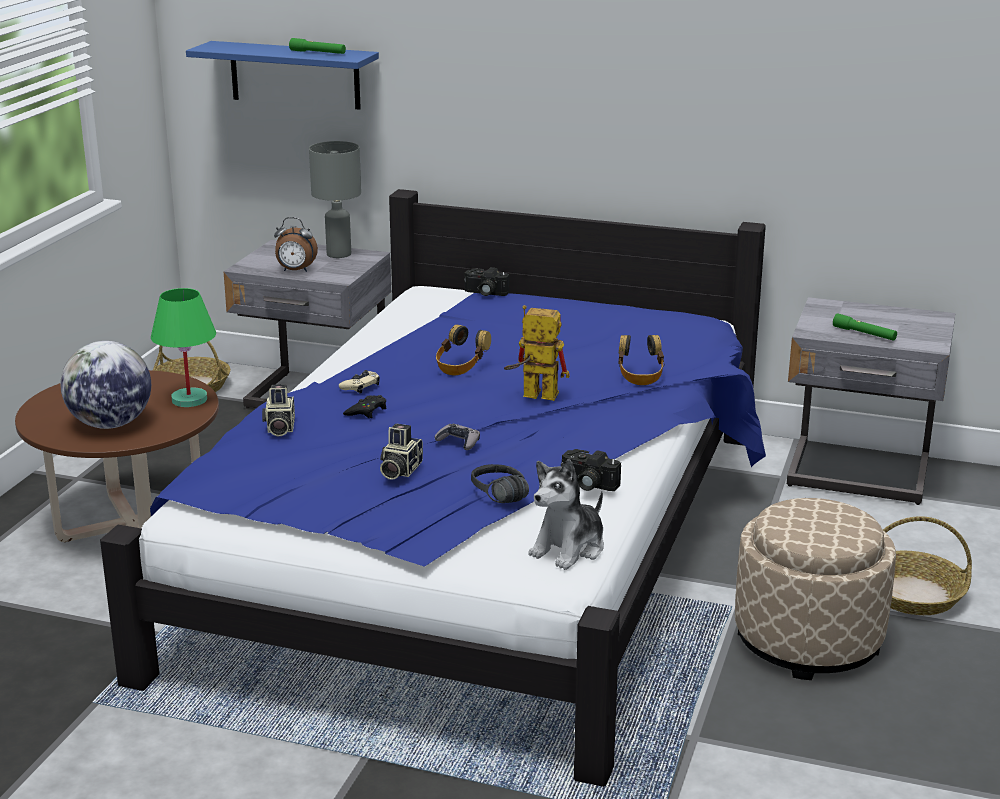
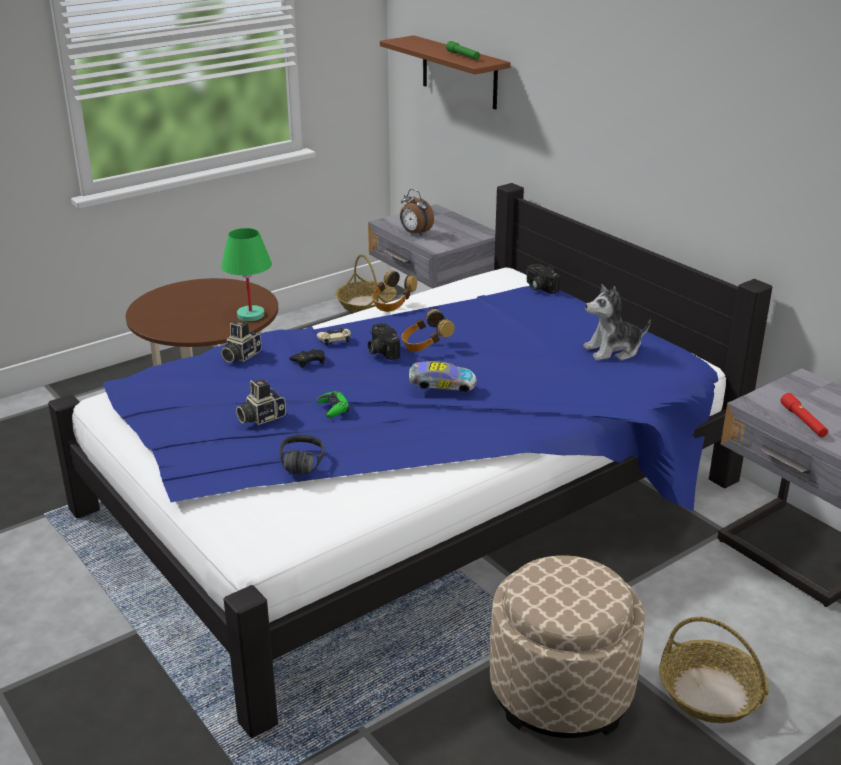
camera: 35 degrees right, 5 degrees up
(110, 424) = (182, 319): globe -> none
(295, 75) = (459, 72): blue shelf -> brown shelf
(338, 254) = (464, 227): grey table lamp -> none
(458, 441) = (333, 408): grey game controller -> green game controller
(532, 395) = (441, 387): toy robot -> toy car
(569, 549) = (294, 530): plush toy -> plush toy (613, 350)
(587, 484) = (375, 480): camera -> camera (381, 351)
(640, 376) = (550, 397): headphones -> headphones (393, 304)
(864, 334) = (803, 421): green flashlight -> red flashlight

